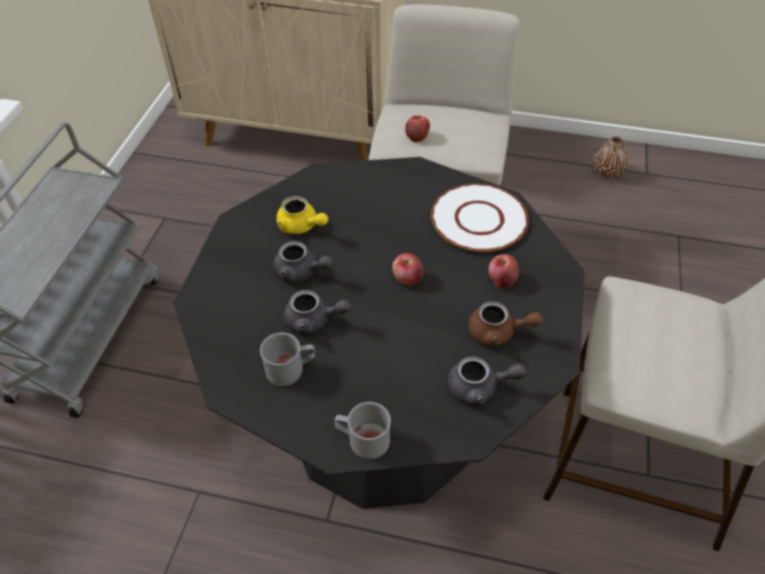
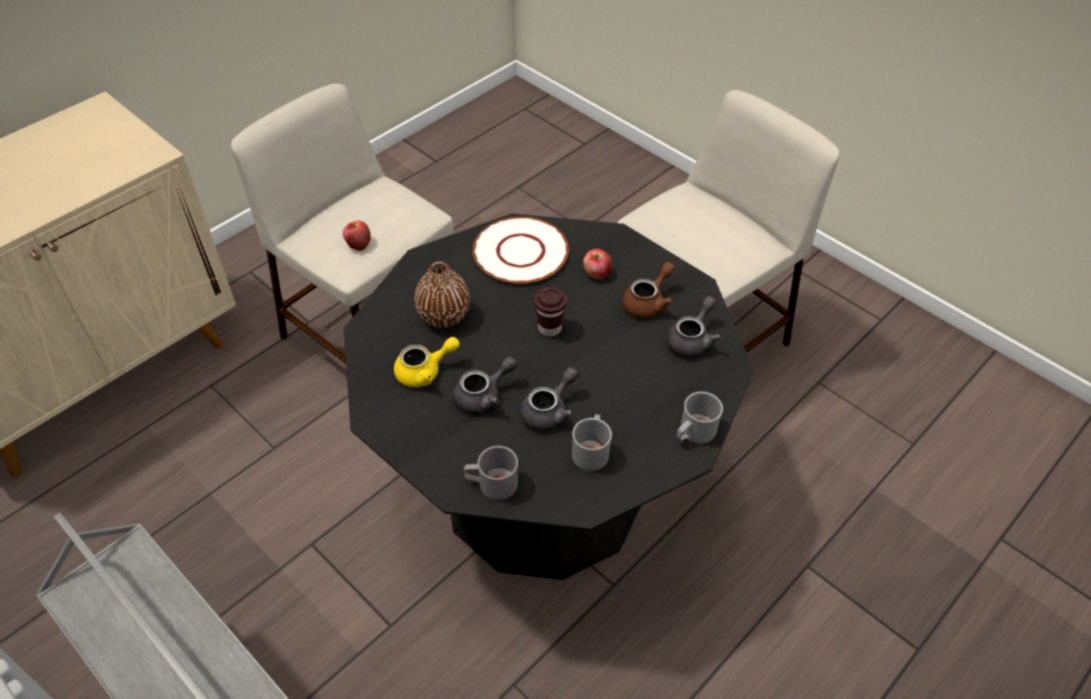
camera: 60 degrees left, 0 degrees up
(215, 319) = (492, 484): none -> grey mug
(407, 278) = (549, 328): apple -> brown cup
(607, 172) = (410, 182): brown vase -> brown vase (444, 316)

